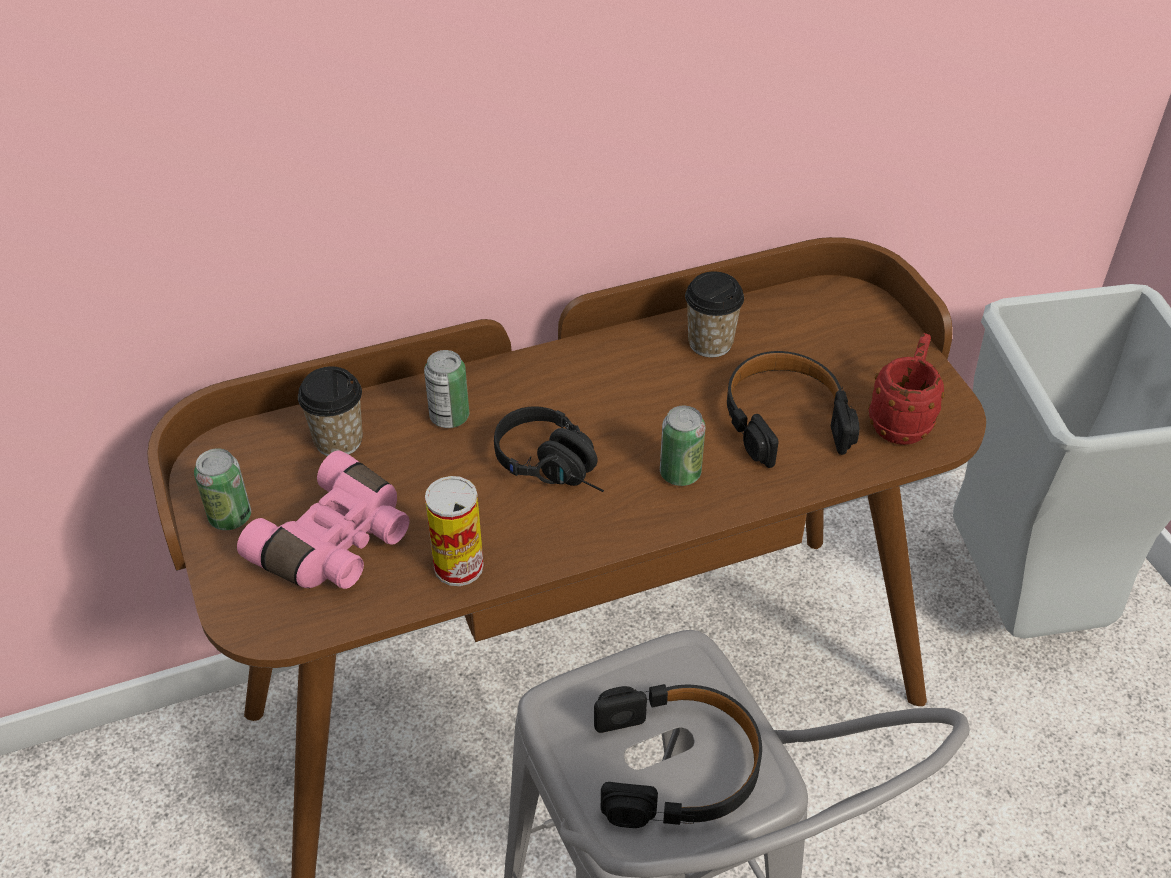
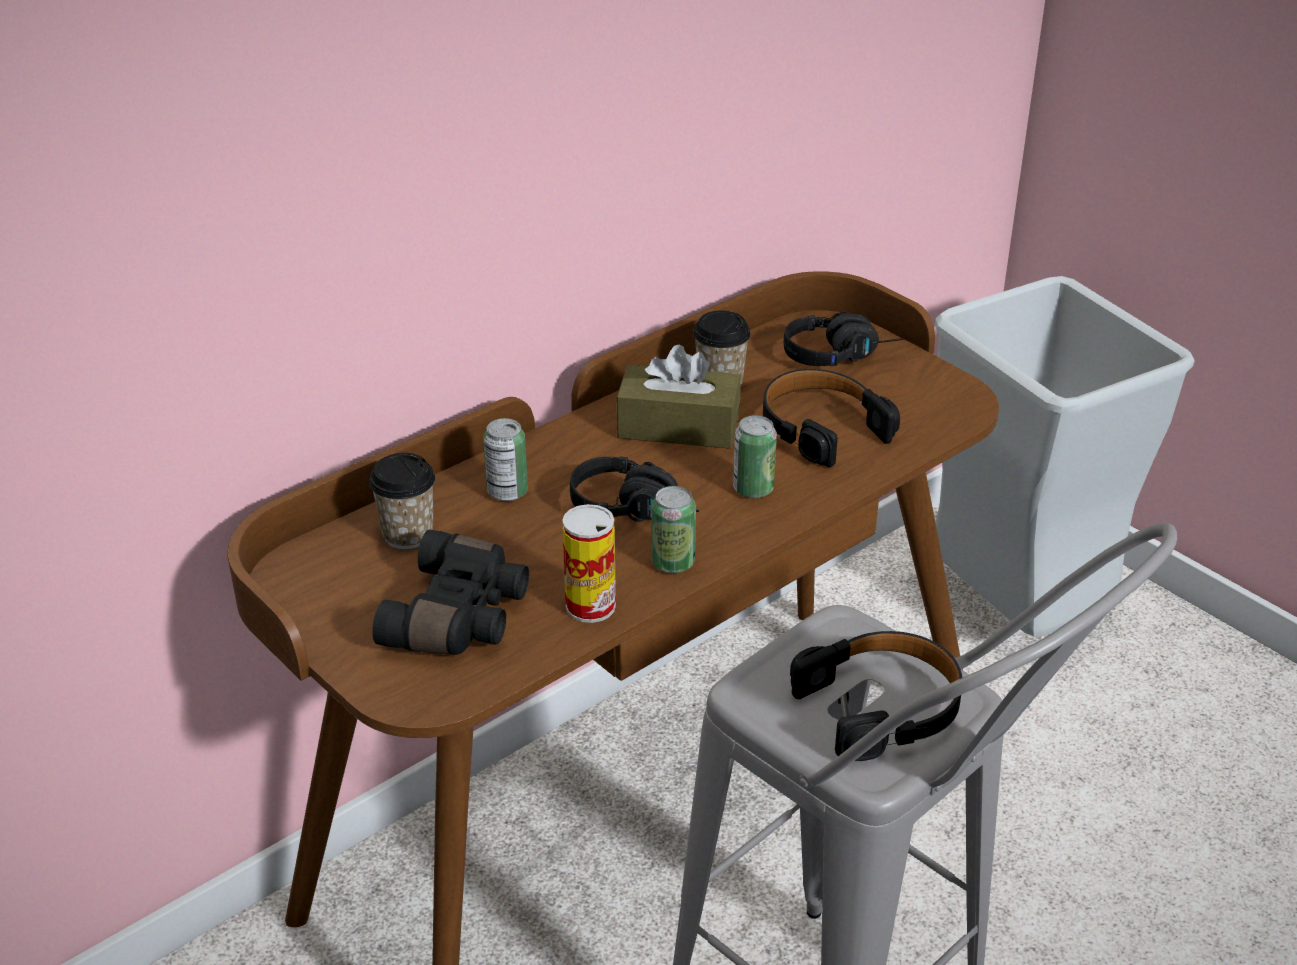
camera: 20 degrees left, 10 degrees down
(230, 517) = (335, 620): can -> can (673, 563)
(338, 544) = (460, 617): pink binoculars -> black binoculars
(645, 383) = (678, 427): none -> brown tissue box
(847, 336) = (840, 355): none -> black headphones
(902, 420) = (924, 407): red mug -> none

